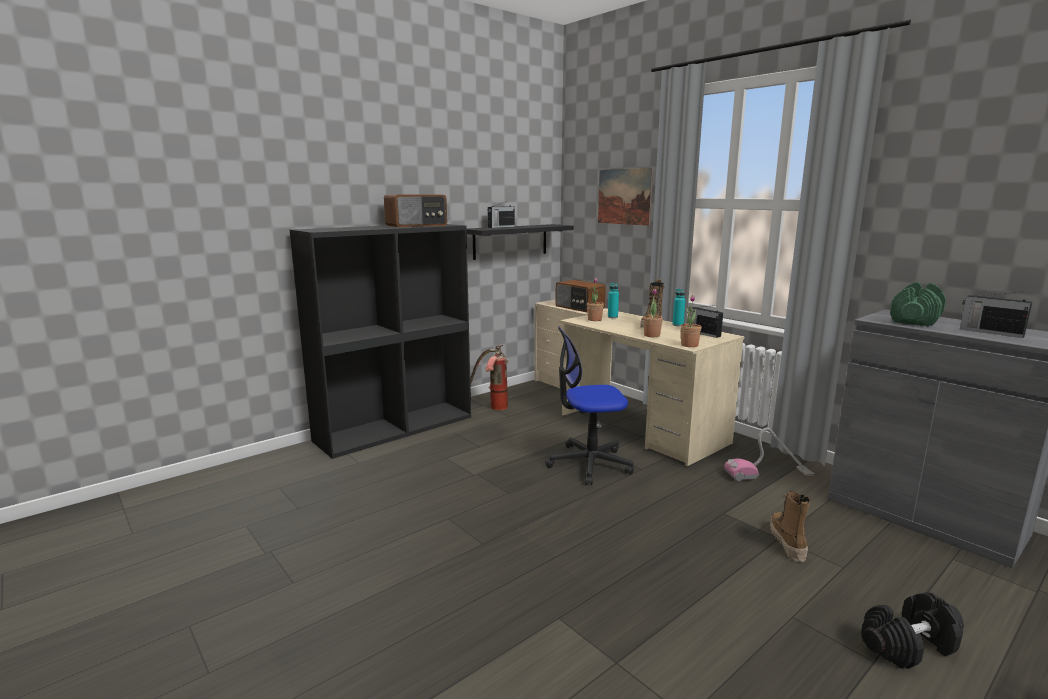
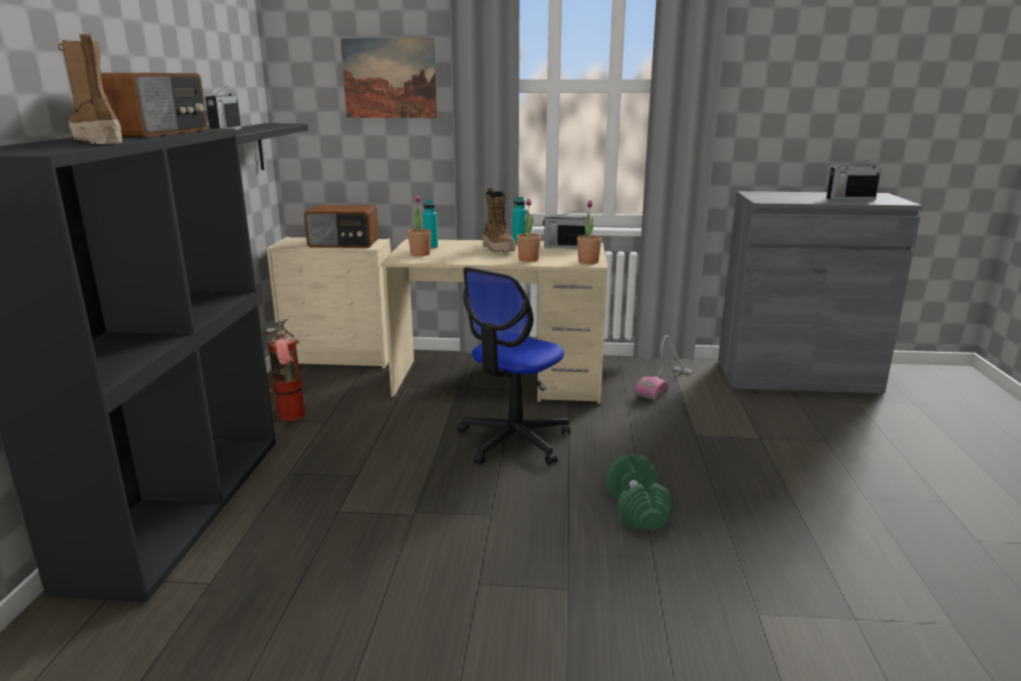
camera: 45 degrees left, 5 degrees up
(787, 542) = (770, 439): boot -> boot (97, 141)
(908, 646) = (936, 479): black dumbbell -> none
(915, 320) = (785, 196): green dumbbell -> green dumbbell (637, 509)

